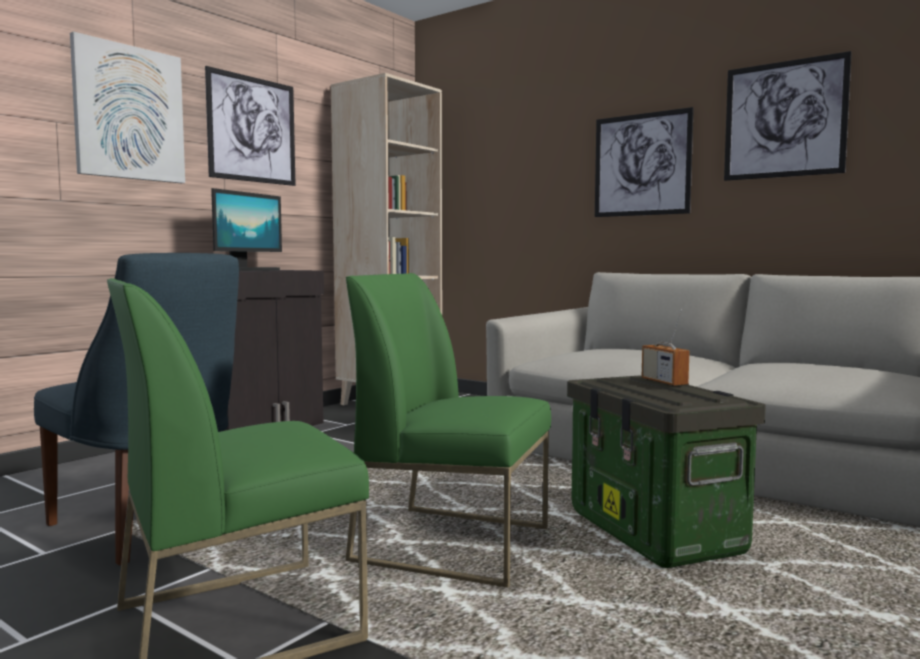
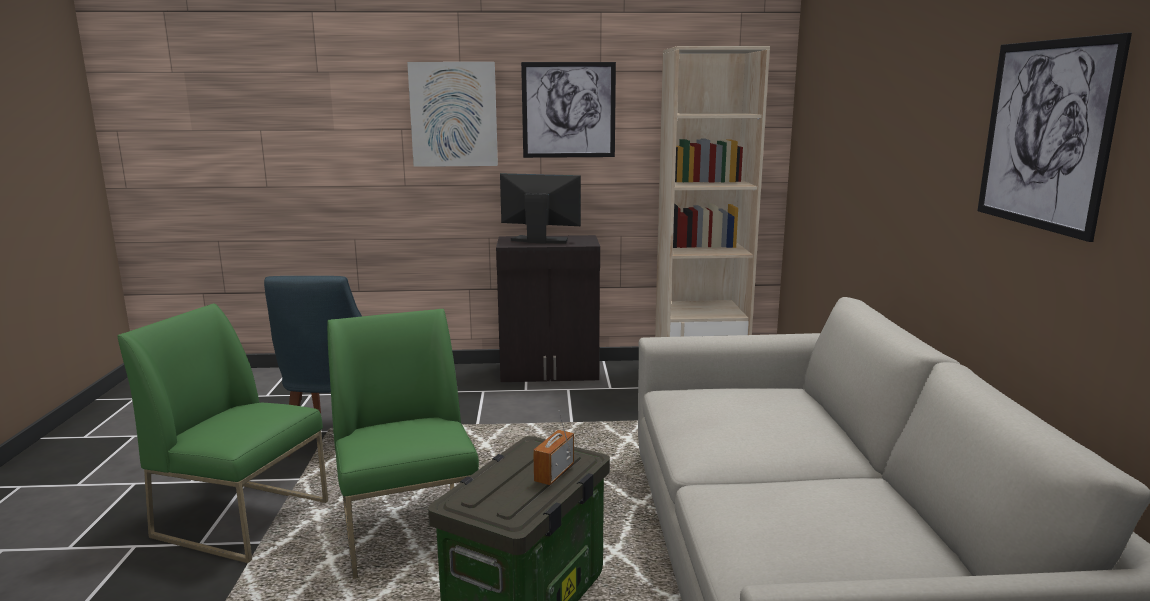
camera: 50 degrees right, 10 degrees up
(248, 270) = (540, 240): monitor -> monitor turned 150 degrees counterclockwise
(642, 164) = (921, 165): picture -> none

